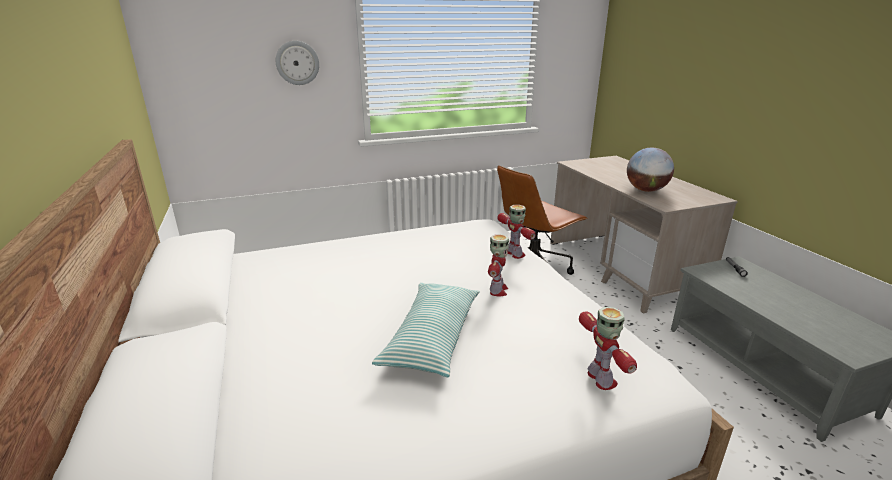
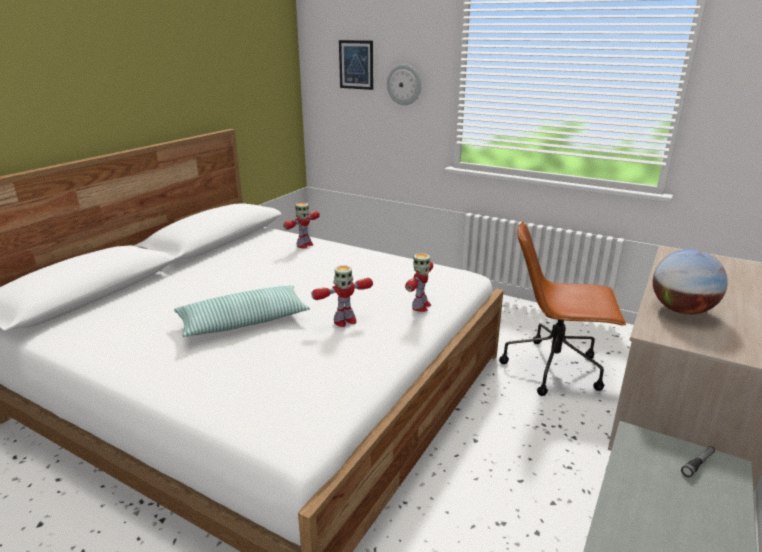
camera: 50 degrees right, 0 degrees up
(228, 44) = (356, 64): none -> picture
(601, 380) = (253, 401): toy robot -> toy robot (304, 245)

